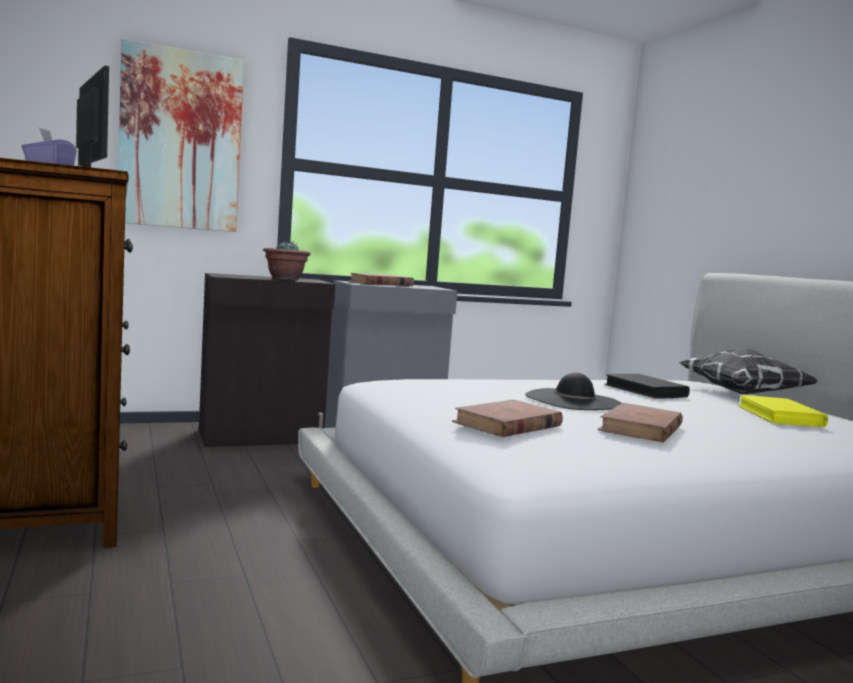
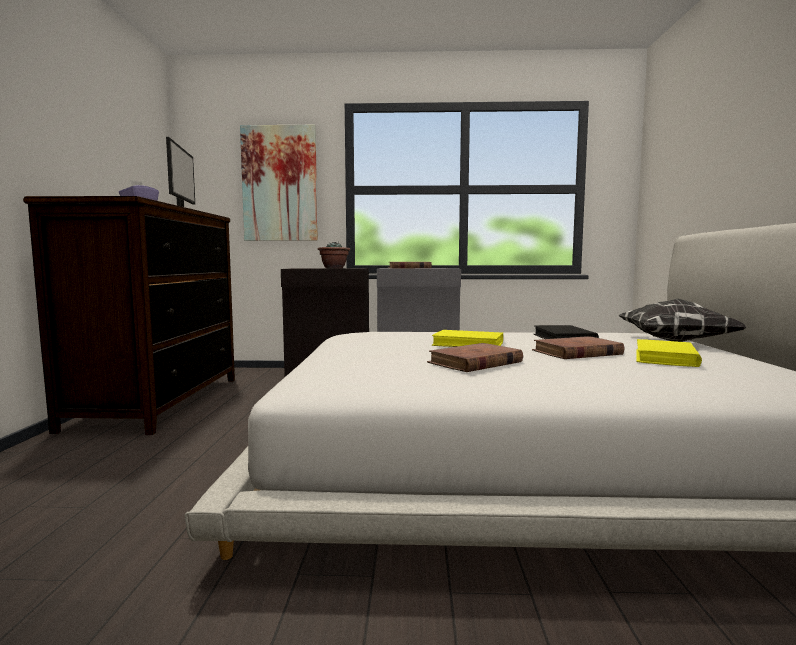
camera: 25 degrees right, 0 degrees up
(507, 424) = (360, 357): brown book -> brown book (577, 353)
(573, 400) = (468, 344): black hat -> yellow book

